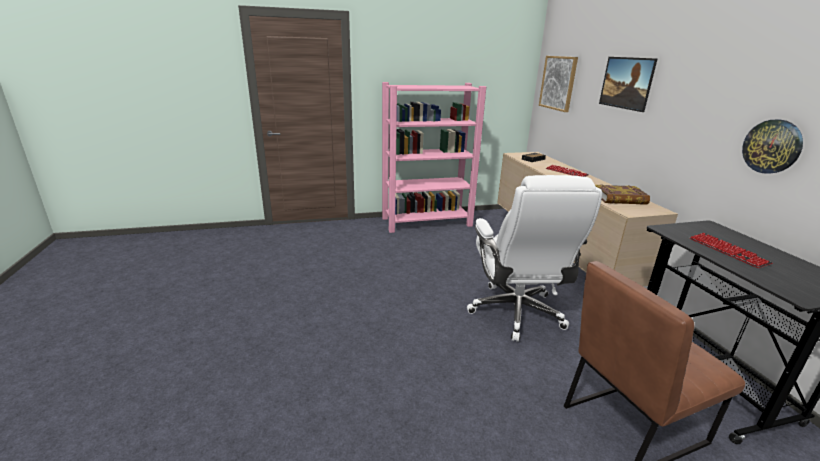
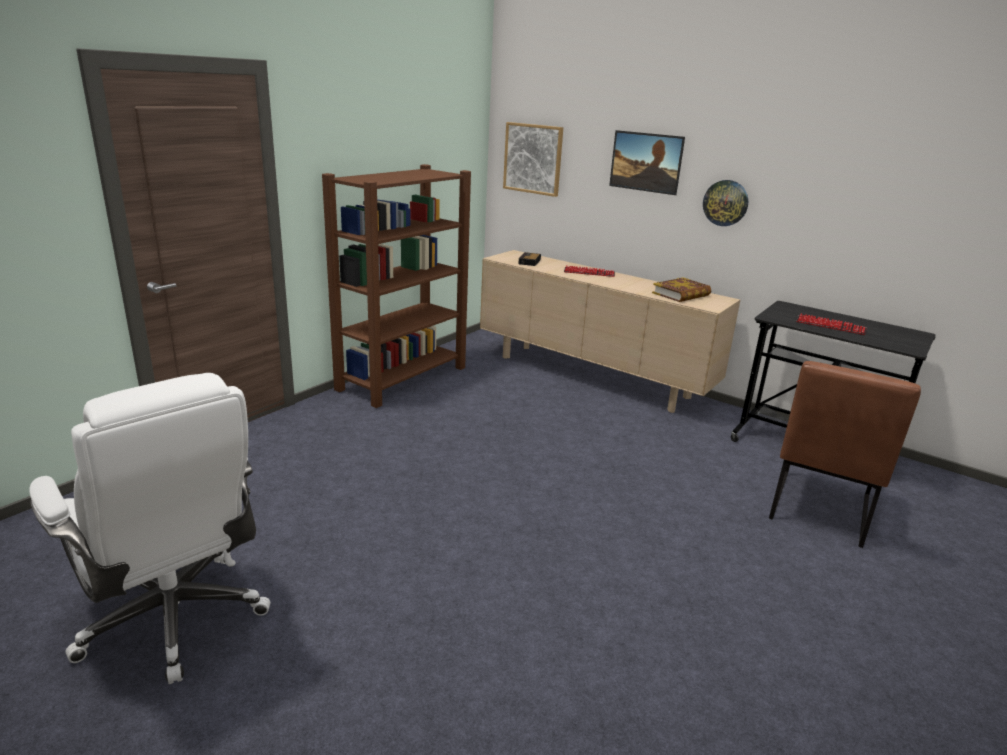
camera: 40 degrees left, 0 degrees up
(426, 222) = (402, 378): pink bookcase -> brown bookcase
(516, 312) = (633, 451): white office chair -> white office chair (174, 616)
(772, 146) = (824, 224): wall clock -> wall clock (725, 203)

